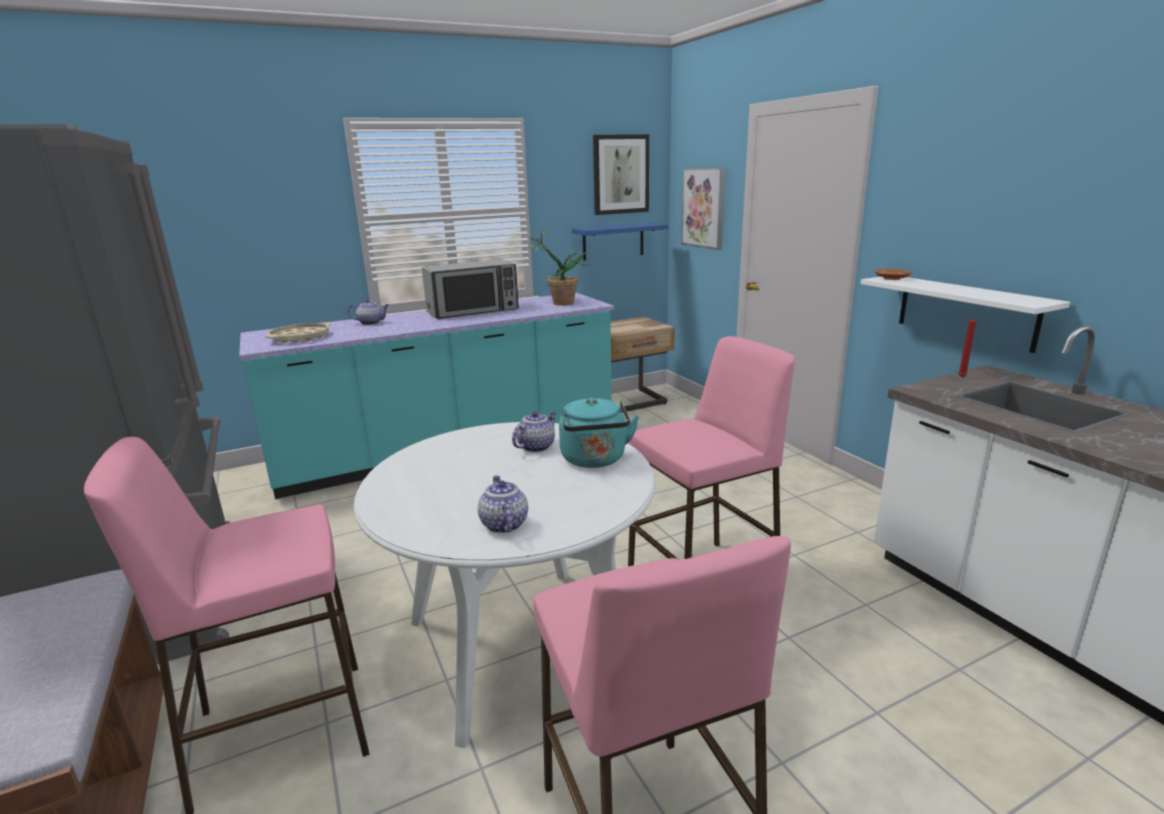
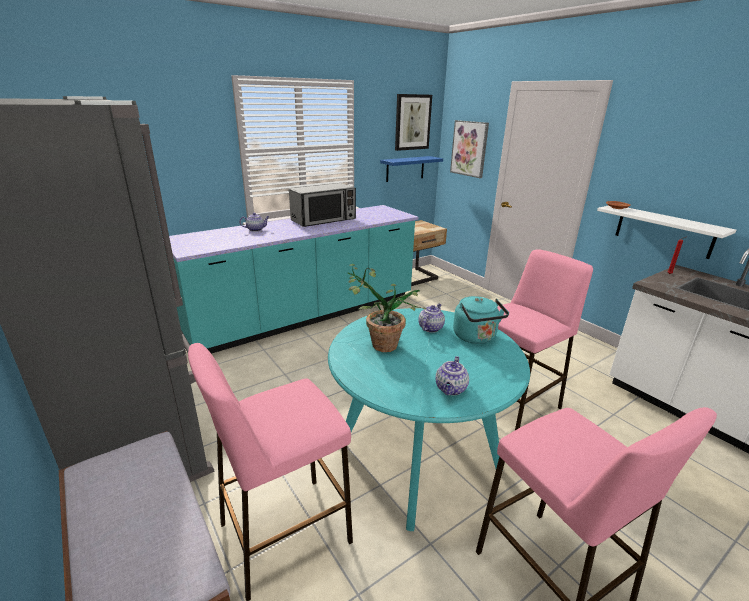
camera: 10 degrees left, 5 degrees up
(300, 337) = (212, 242): beige tray -> none
(503, 524) = (451, 389): teapot -> teapot turned 135 degrees counterclockwise
(520, 645) = (418, 457): white dining table -> turquoise dining table
(558, 303) = (378, 214): potted plant -> potted plant (377, 344)

